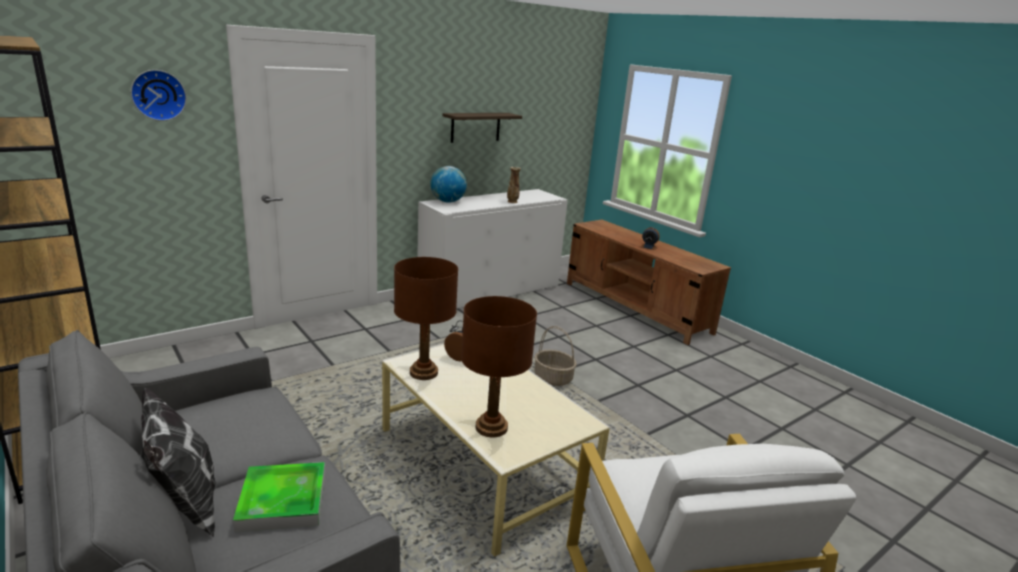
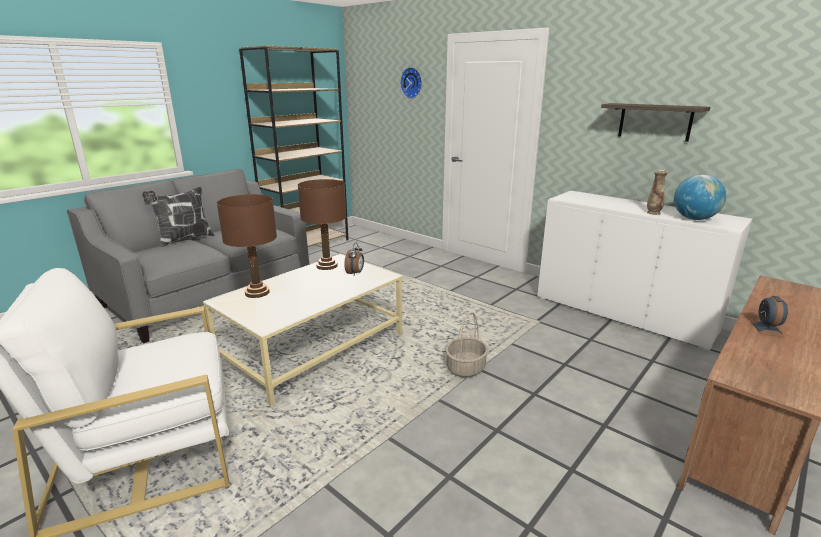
camera: 80 degrees right, 0 degrees up
(283, 501) = (179, 251): tray -> none
(447, 201) = (591, 196): globe -> globe (694, 219)

